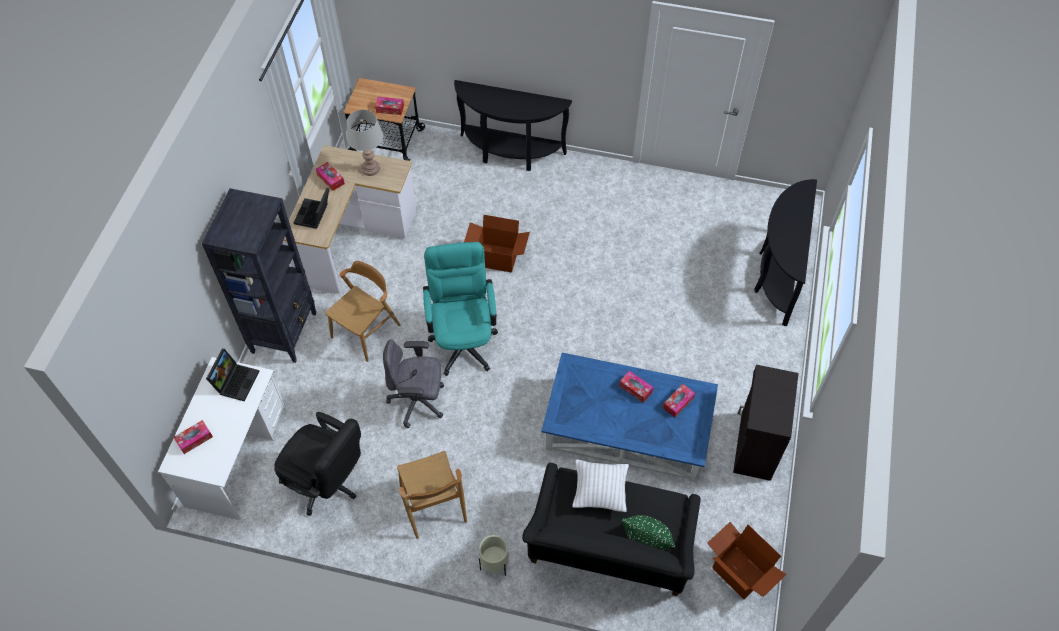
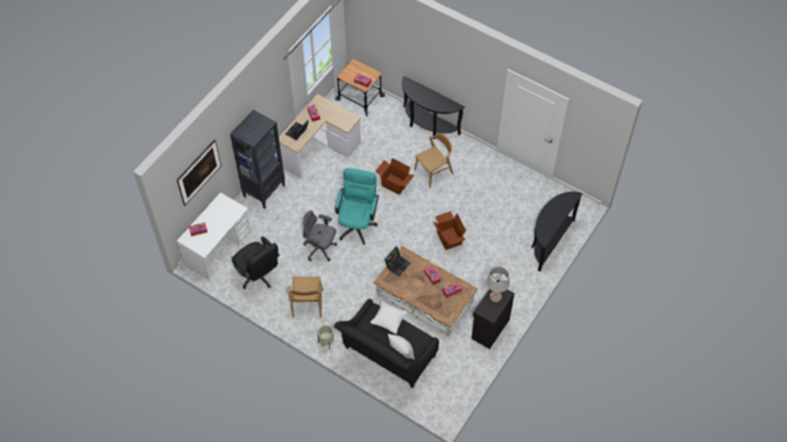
camera: 20 degrees right, 0 degrees up
(170, 342) = (200, 178): none -> picture
(236, 380) = (228, 208): laptop -> laptop (397, 264)
(366, 331) = (307, 203): brown chair -> brown chair (434, 172)
(371, 169) = (337, 115): grey table lamp -> grey table lamp (495, 297)
(626, 429) = (424, 298): blue coffee table -> brown coffee table
(646, 541) = (401, 352): green pillow -> white pillow
(739, 573) = (450, 388): cardboard box -> cardboard box (449, 238)

